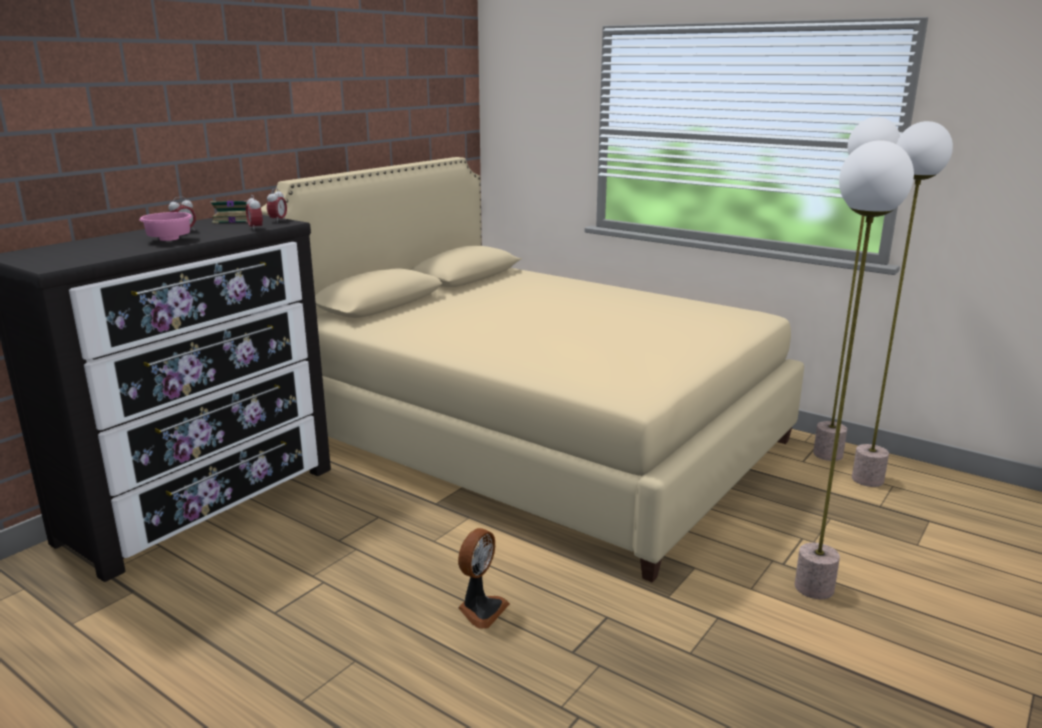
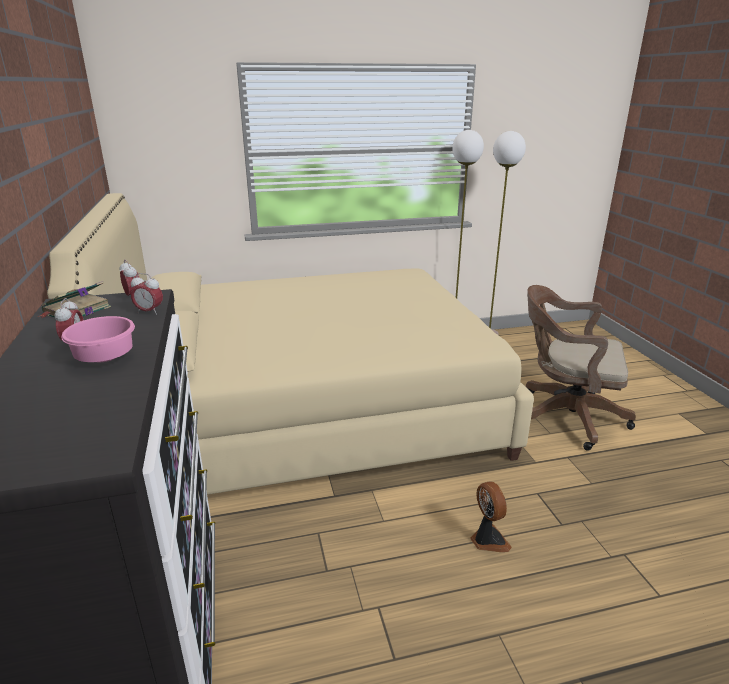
camera: 50 degrees left, 5 degrees up
(814, 587) = (564, 416): floor lamp -> brown office chair

